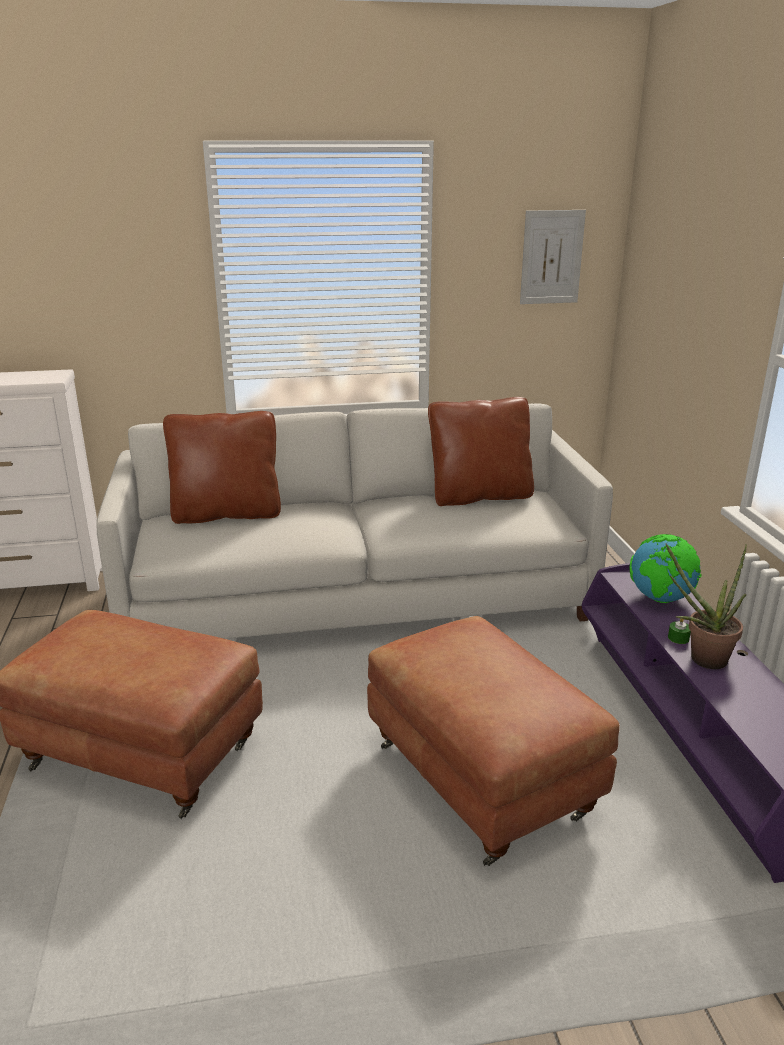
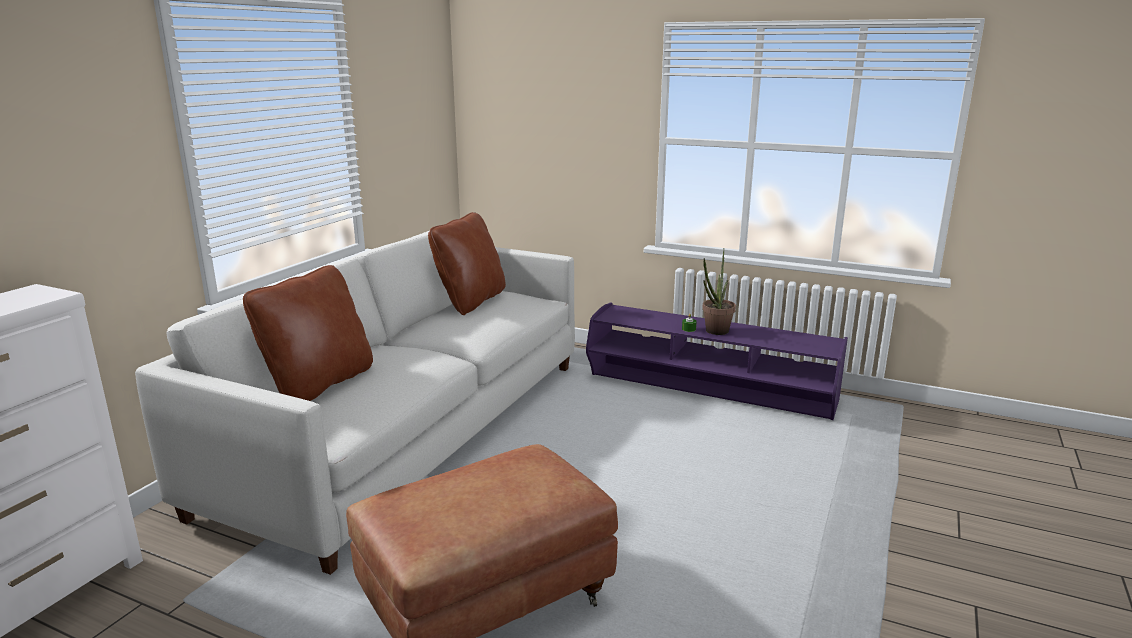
camera: 55 degrees left, 5 degrees down
(482, 781) = (682, 465): brown ottoman -> none
(551, 257) = (420, 102): picture -> none
(660, 599) = (645, 318): globe -> none

